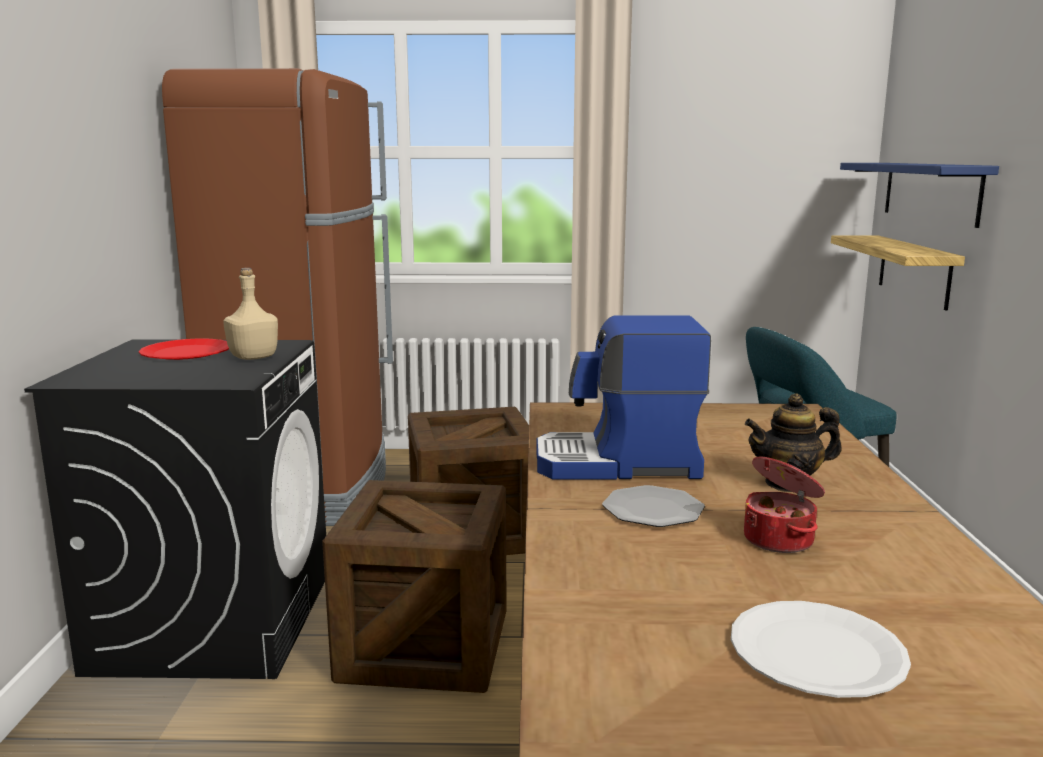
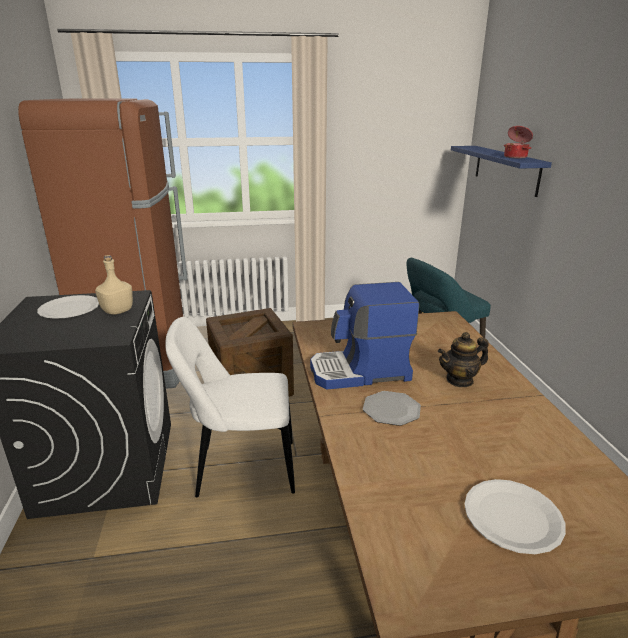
camera: 10 degrees left, 10 degrees up
(187, 352) = (70, 309): red plate -> white plate
(425, 646) = (241, 469): crate -> white chair
(780, 539) = (468, 427): cooking pot -> cooking pot (516, 157)
(914, 270) = (494, 214): shelf -> none

